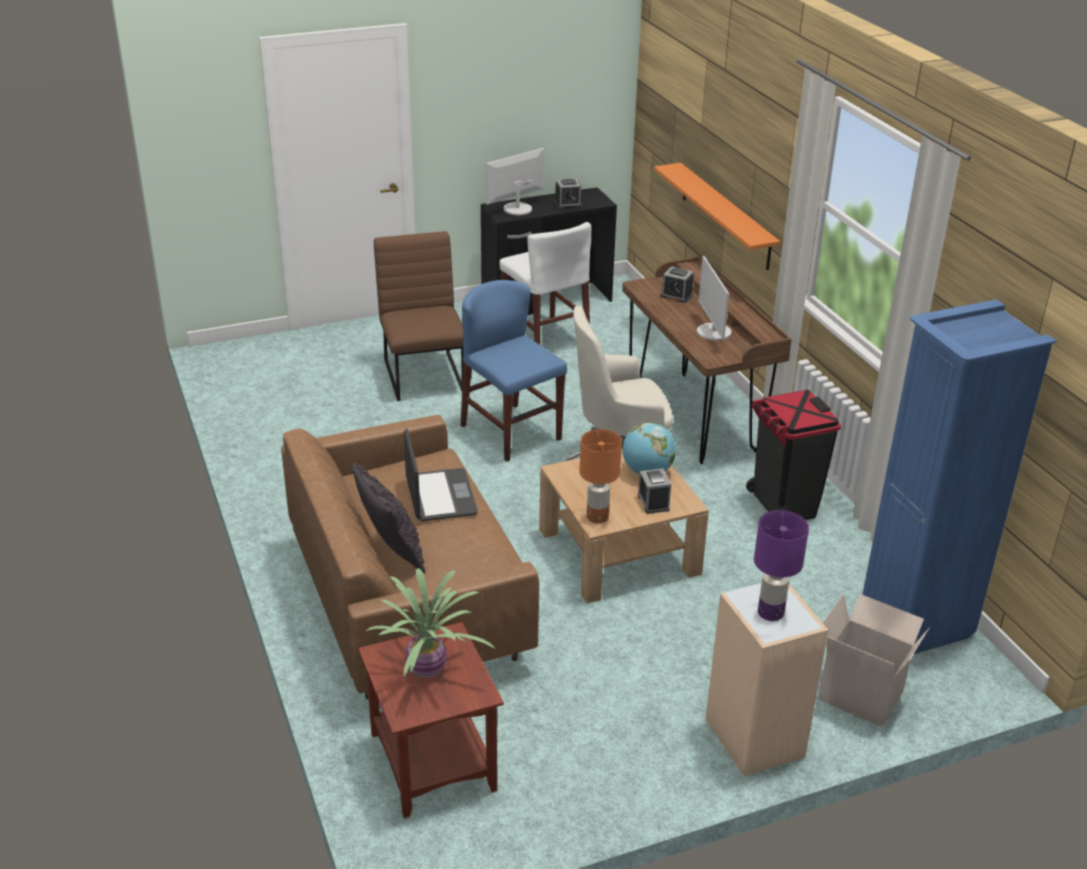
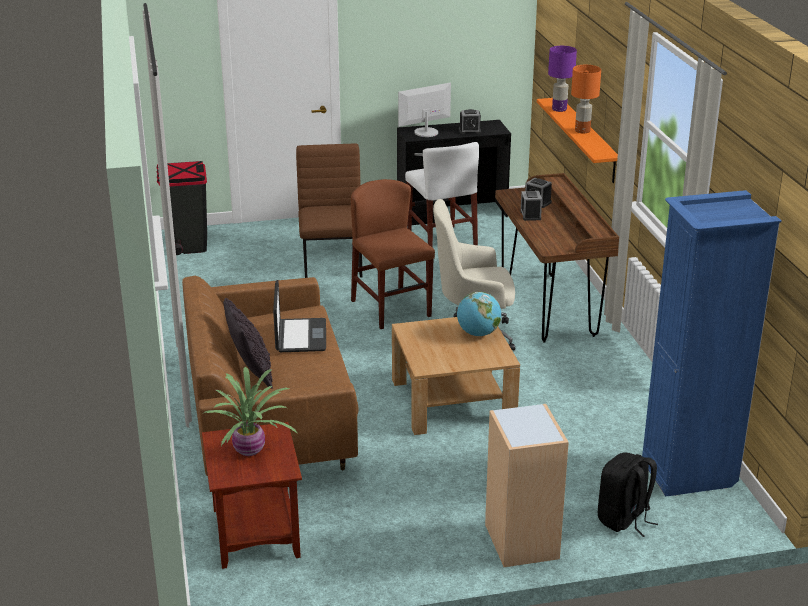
camera: 10 degrees right, 5 degrees down
(511, 432) = (391, 308): blue chair -> brown chair
(598, 517) = (426, 362): orange table lamp -> orange table lamp (583, 131)
(653, 502) = (475, 355): alarm clock -> alarm clock (530, 215)
(713, 332) = (558, 230): monitor -> none
(771, 612) = (525, 426): purple table lamp -> purple table lamp (559, 109)
(783, 506) = (604, 378): black trash can -> black trash can (189, 245)
(862, 695) = (624, 520): cardboard box -> black backpack

